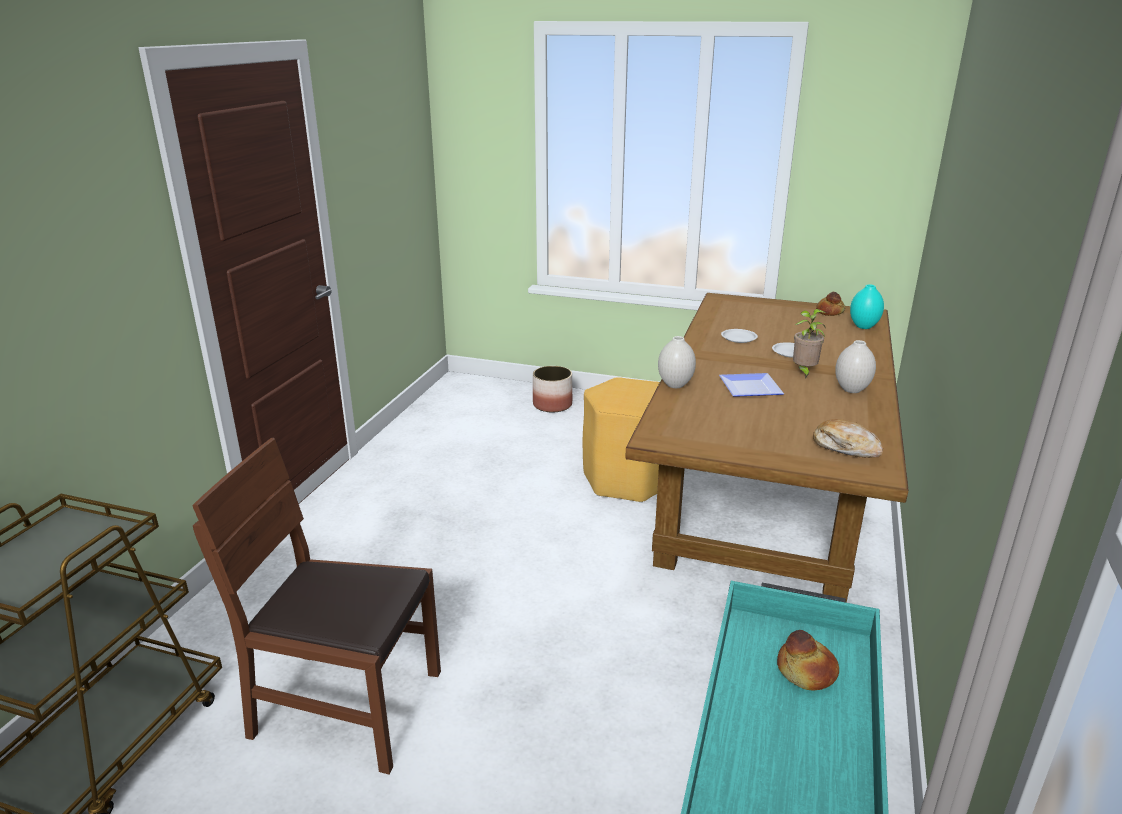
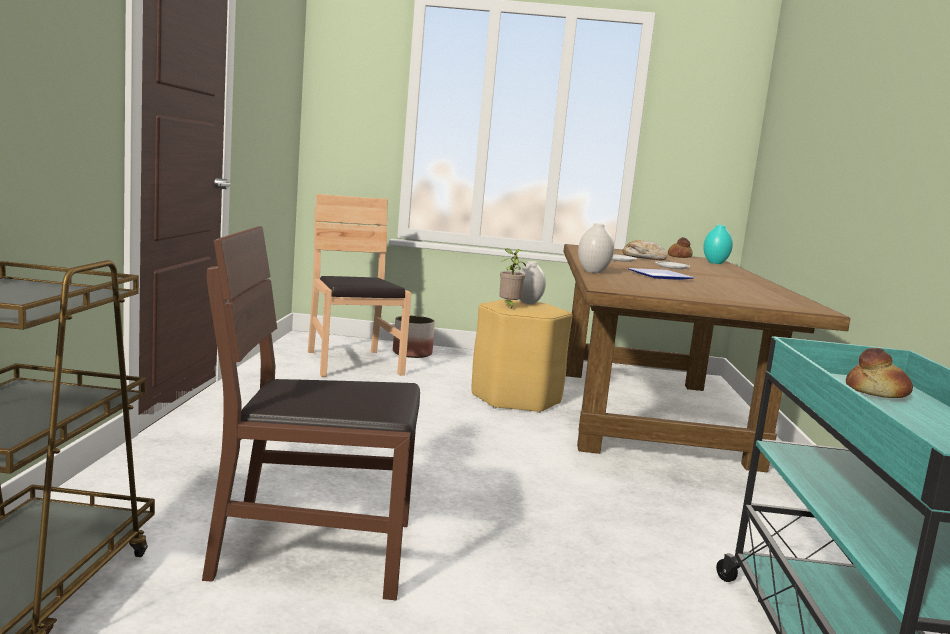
camera: 15 degrees left, 15 degrees down
(486, 425) = (352, 363): none -> brown chair
(804, 372) = (694, 274): potted plant -> potted plant (509, 307)
(845, 447) = (775, 300): bread -> bread (643, 258)
(851, 390) = (743, 282): white vase -> white vase (527, 302)

